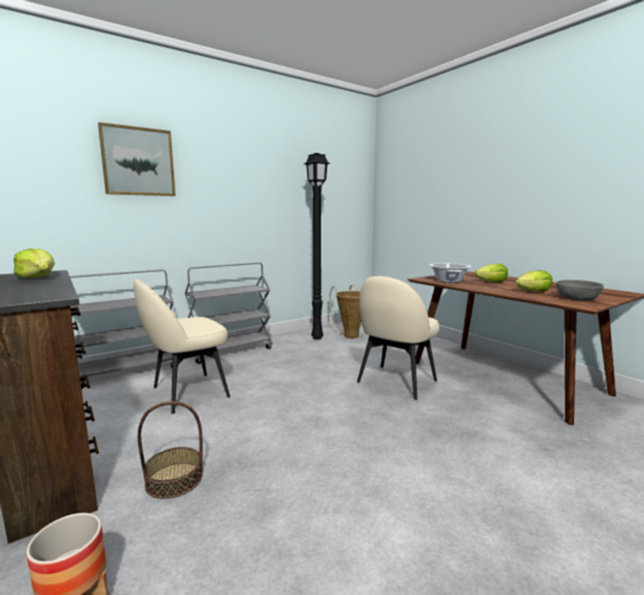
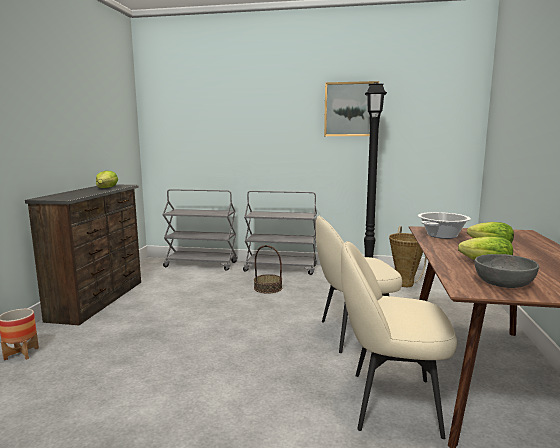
camera: 45 degrees right, 0 degrees up
(138, 162) = (225, 106): picture -> picture (351, 109)
(174, 480) = (120, 327): basket -> basket (268, 288)
(188, 392) = (206, 287): beige chair -> beige chair (391, 402)

